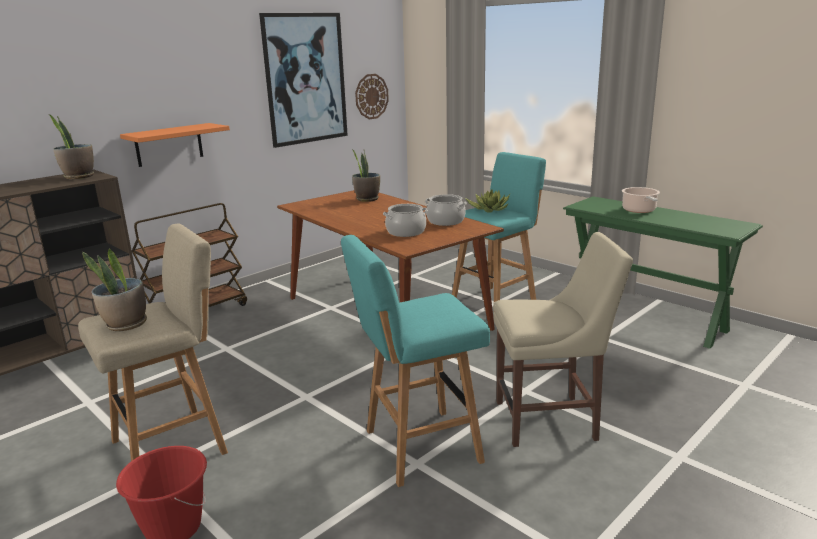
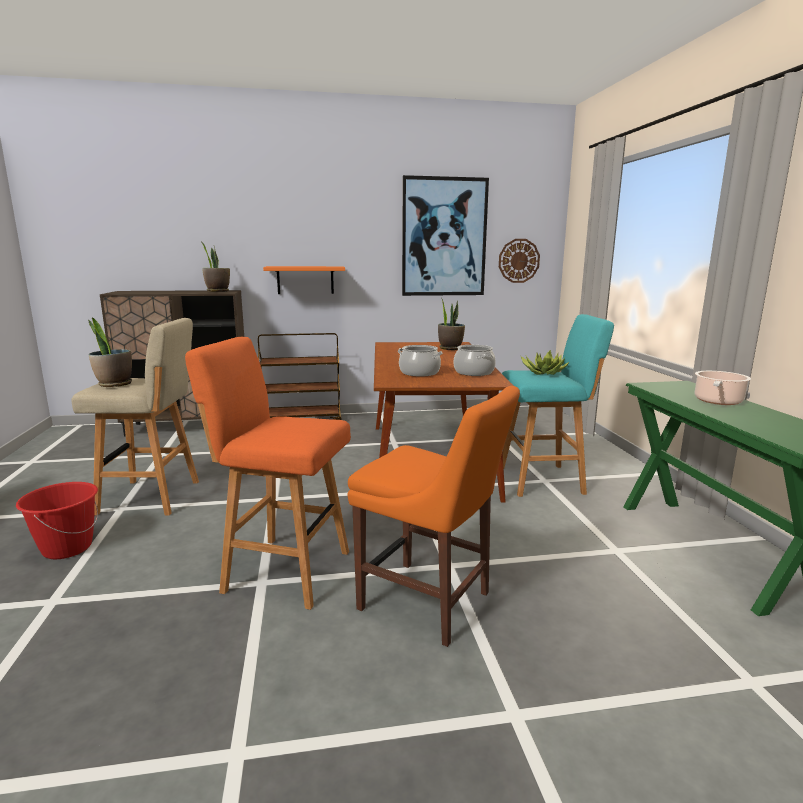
camera: 35 degrees right, 5 degrees down
(418, 447) = (283, 570): turquoise stool -> orange stool
(551, 420) = (430, 603): beige chair -> orange chair

